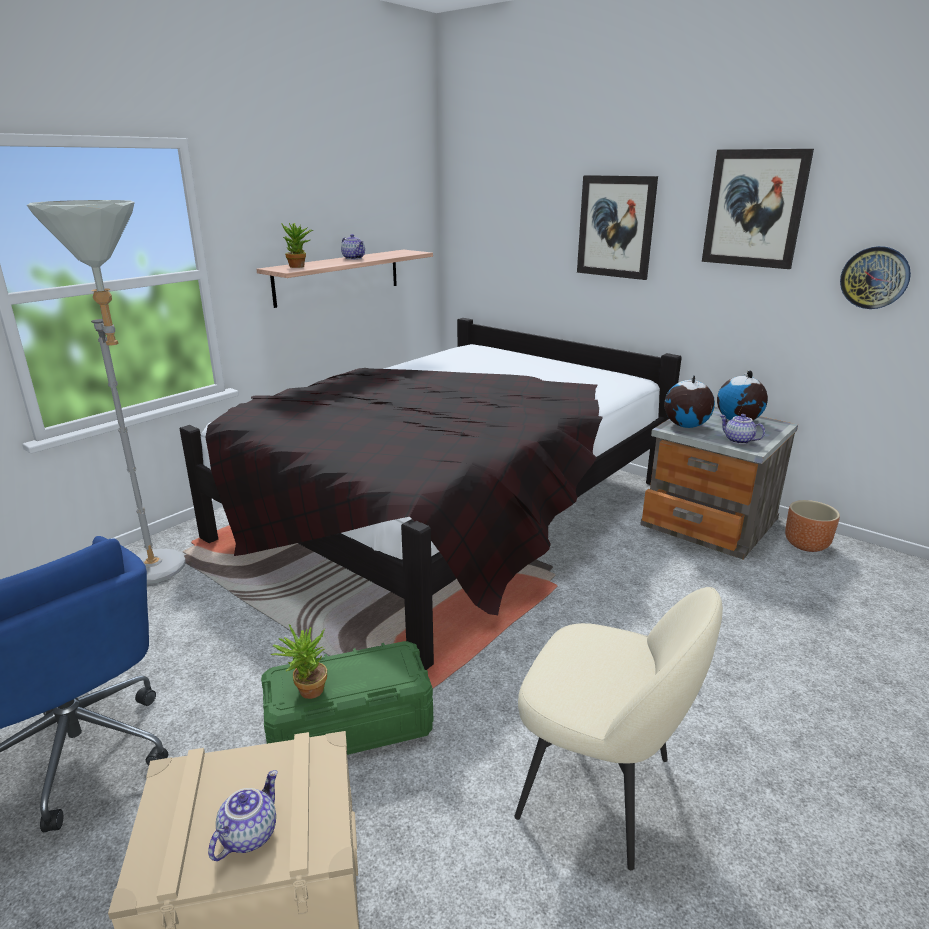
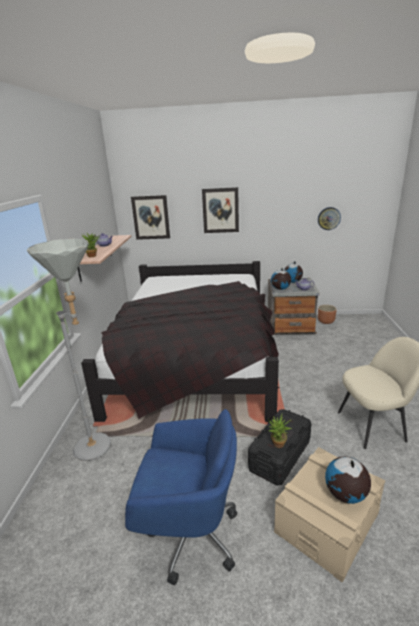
camera: 35 degrees left, 0 degrees up
(248, 834) = (345, 494): teapot -> globe
(349, 726) = (279, 455): green storage box -> black storage box
(754, 208) = (281, 197): picture -> picture (151, 217)

